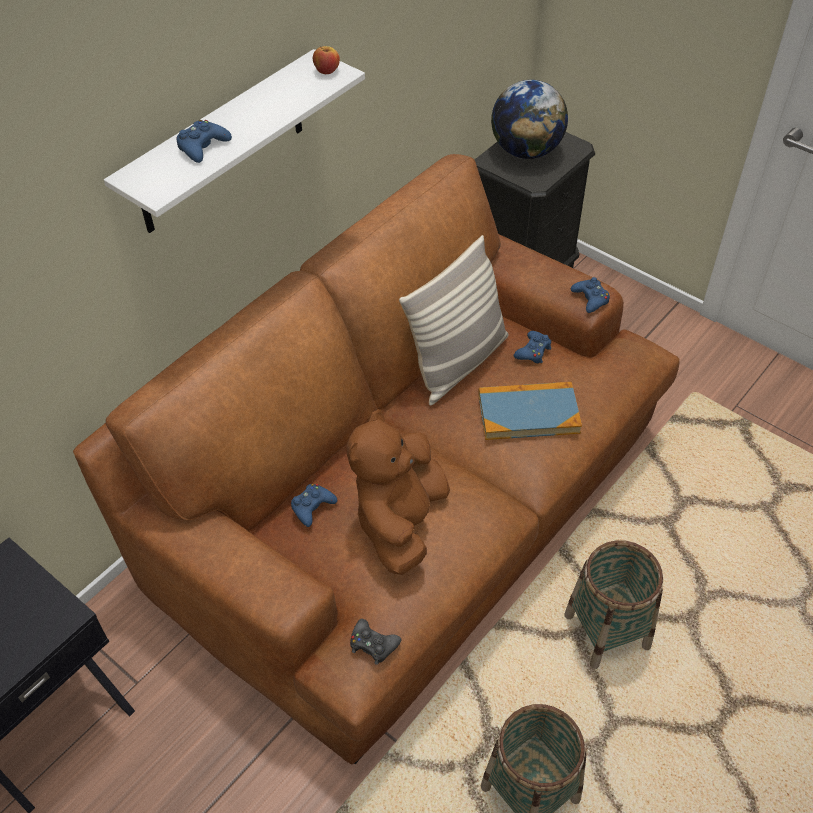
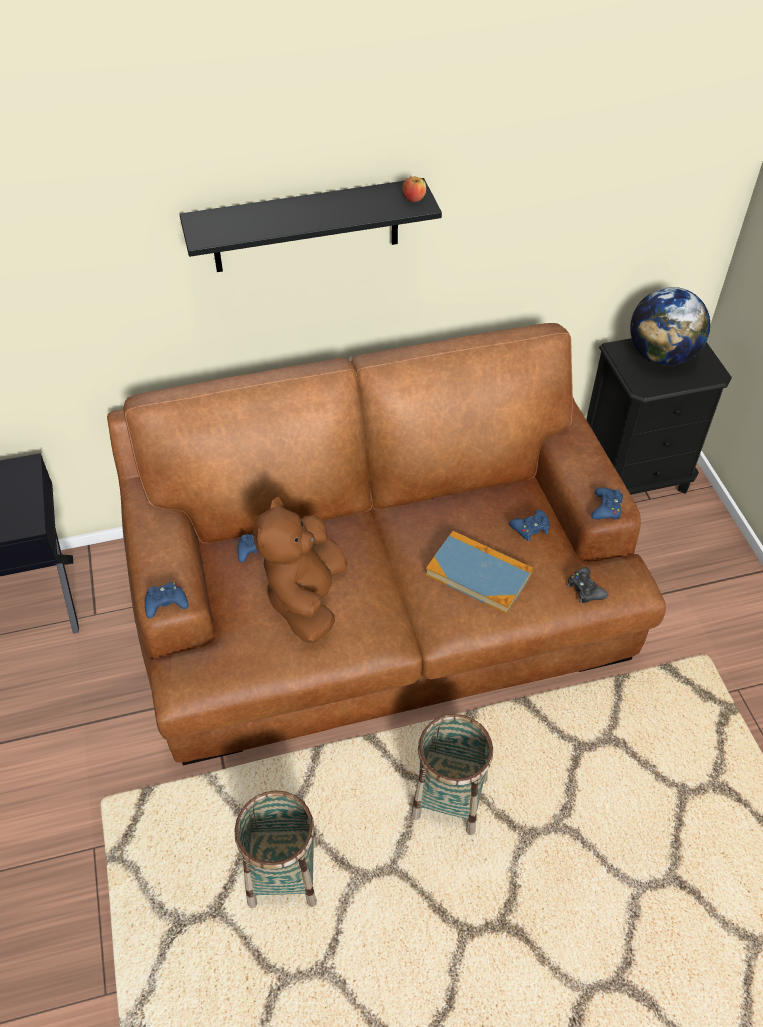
camera: 35 degrees right, 0 degrees up
(203, 147) = (265, 219): blue game controller -> blue game controller (166, 603)
(221, 144) = (306, 226): white shelf -> black shelf
(373, 644) = (209, 672): black game controller -> black game controller (585, 589)
(400, 522) = (306, 598): brown plush toy -> brown plush toy turned 45 degrees counterclockwise
(458, 363) = (463, 505): pillow -> none

